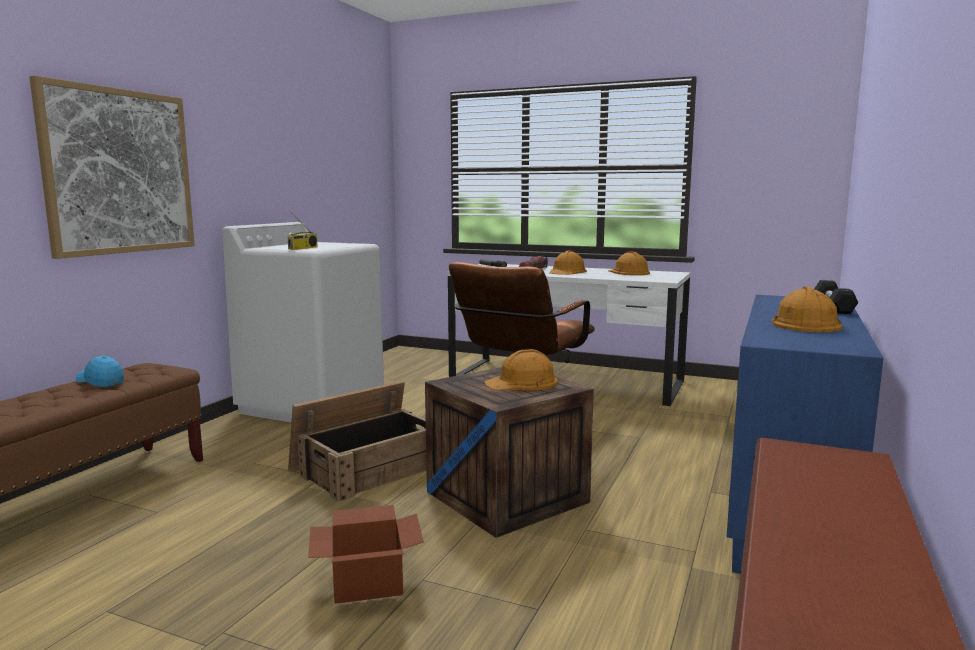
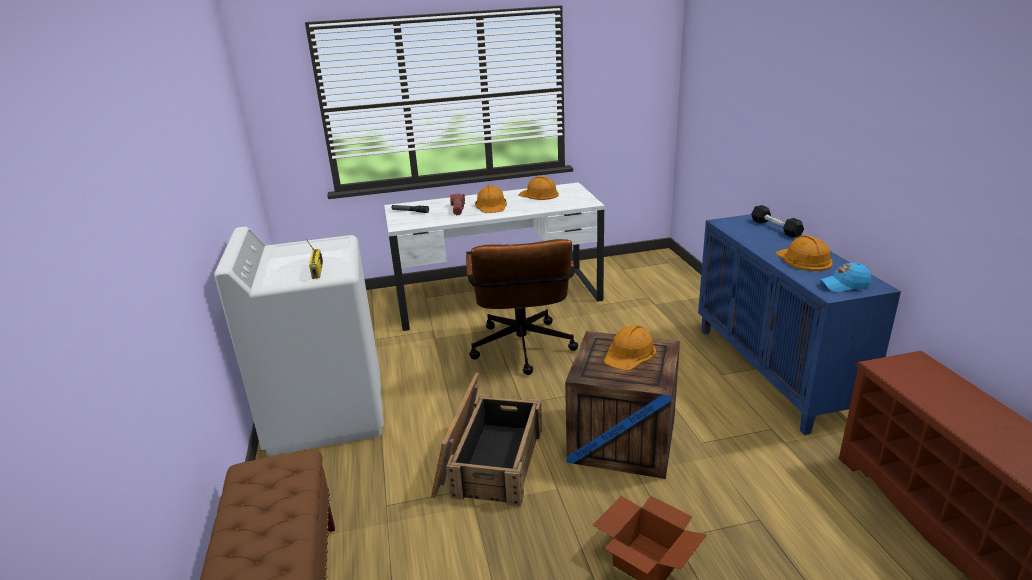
camera: 35 degrees left, 15 degrees up
(100, 381) = (260, 514): blue cap -> blue cap (844, 285)
(119, 171) = (151, 265): picture -> none

